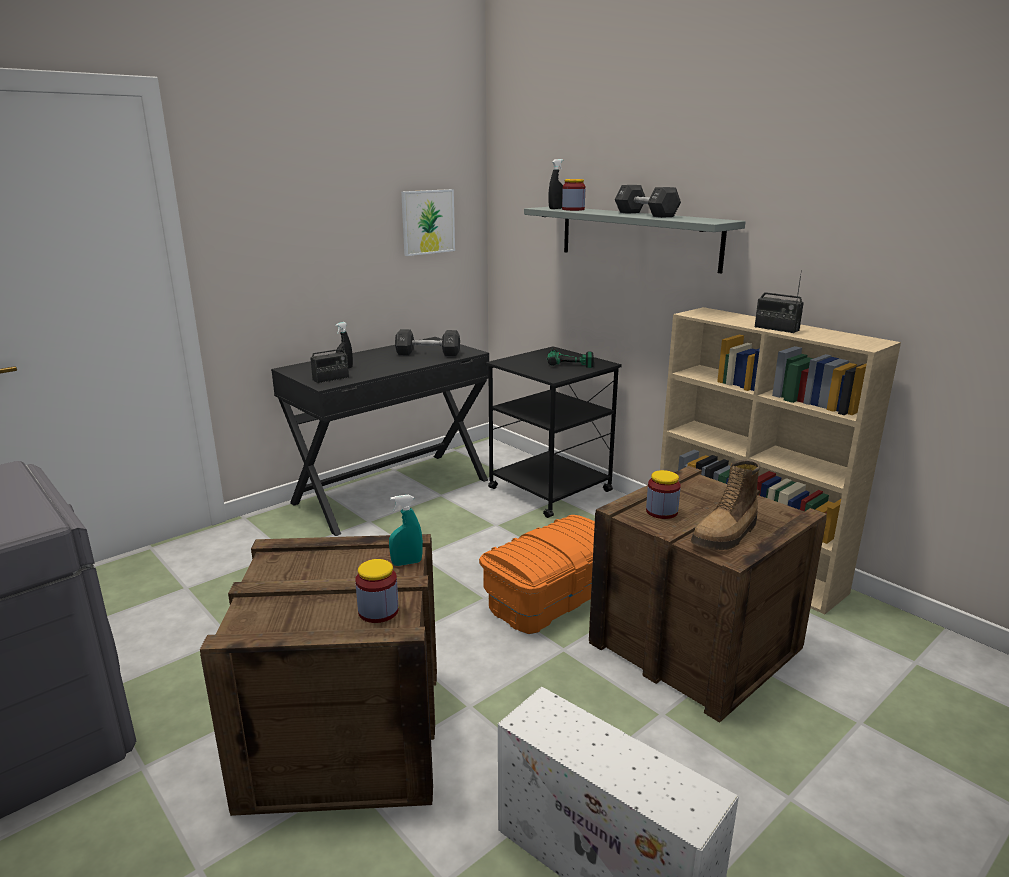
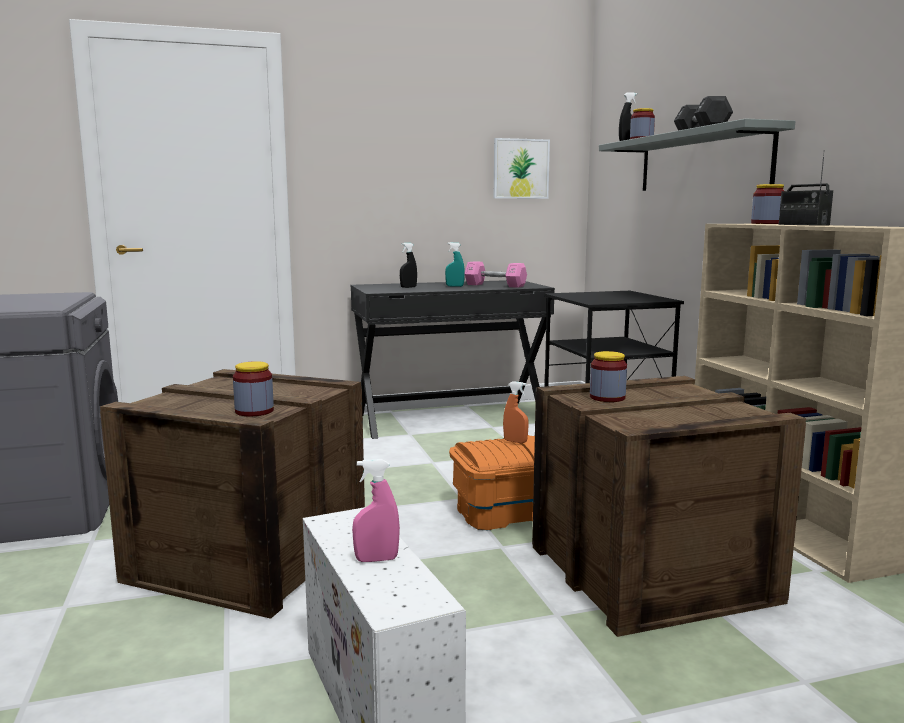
camera: 25 degrees right, 10 degrees down
(331, 379) = (387, 290): radio -> none
(407, 563) = (318, 394): turquoise spray bottle -> turquoise spray bottle (454, 286)
(428, 354) = (495, 285): black dumbbell -> pink dumbbell
(543, 543) = (515, 441): none -> orange spray bottle
(569, 360) = (631, 296): power drill -> none
(617, 759) = (376, 559): none -> pink spray bottle
(726, 536) = (655, 418): boot -> none
(727, 315) = (766, 223): none -> jar

